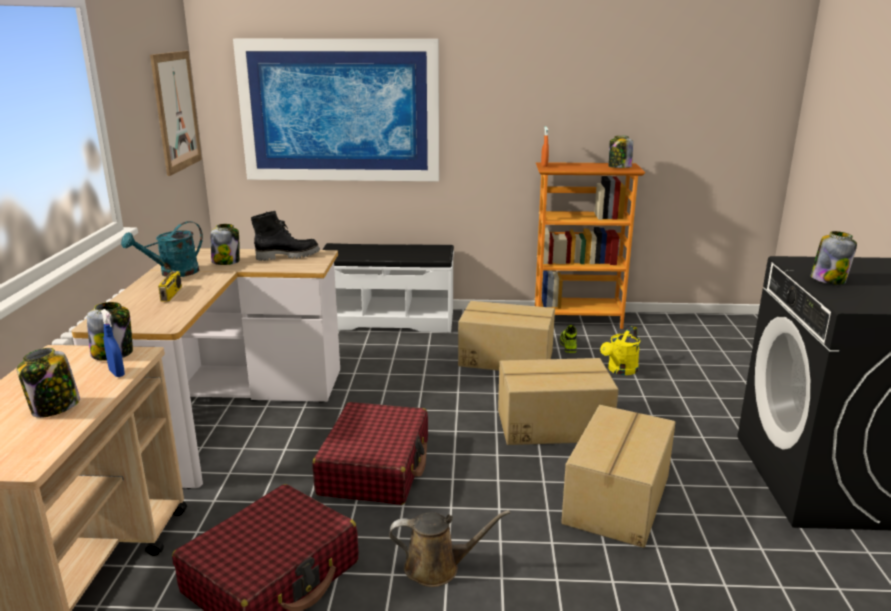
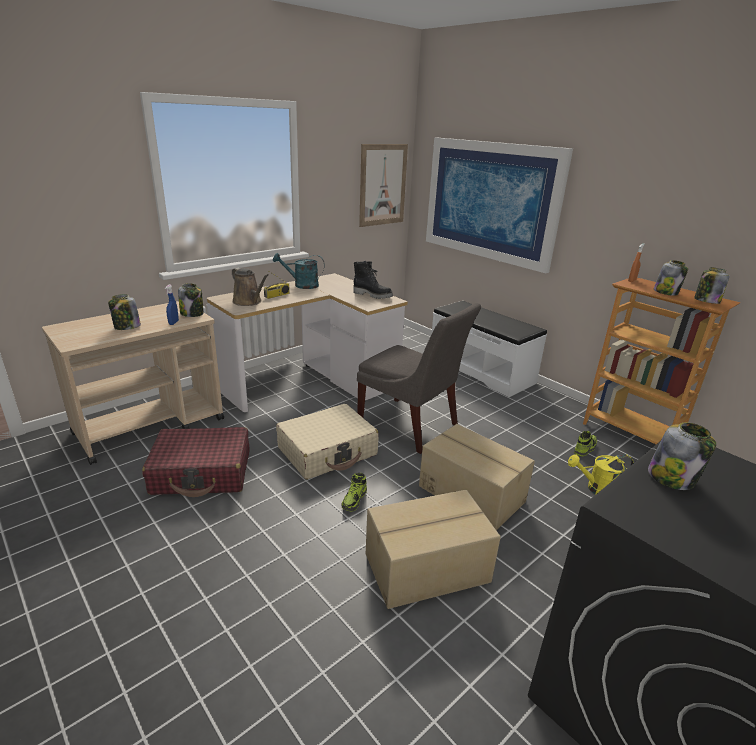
camera: 45 degrees right, 5 degrees up
(226, 261) = (337, 288): jar -> jar (666, 292)
(375, 467) = (328, 451): red suitcase -> beige suitcase
(412, 400) = (411, 426): none -> grey chair
(437, 567) = (266, 523): brown watering can -> brown watering can (249, 302)
(477, 491) = (354, 500): none -> shoe
(506, 358) = (518, 433): cardboard box -> none

